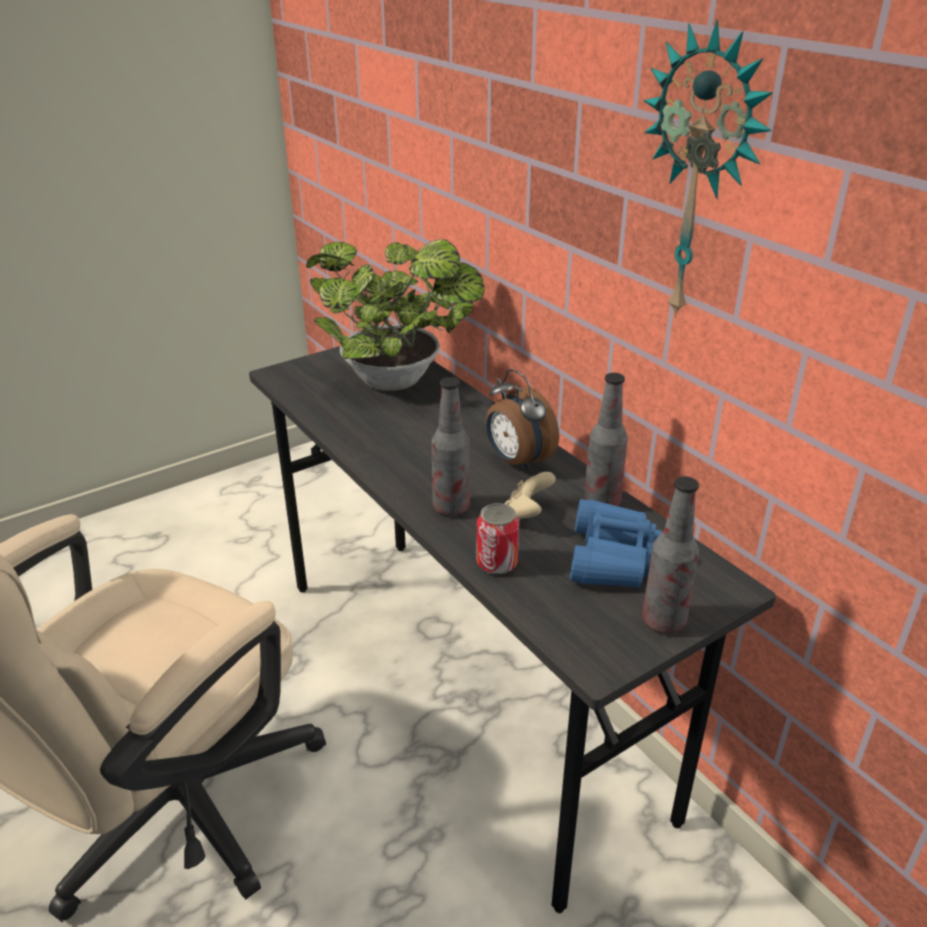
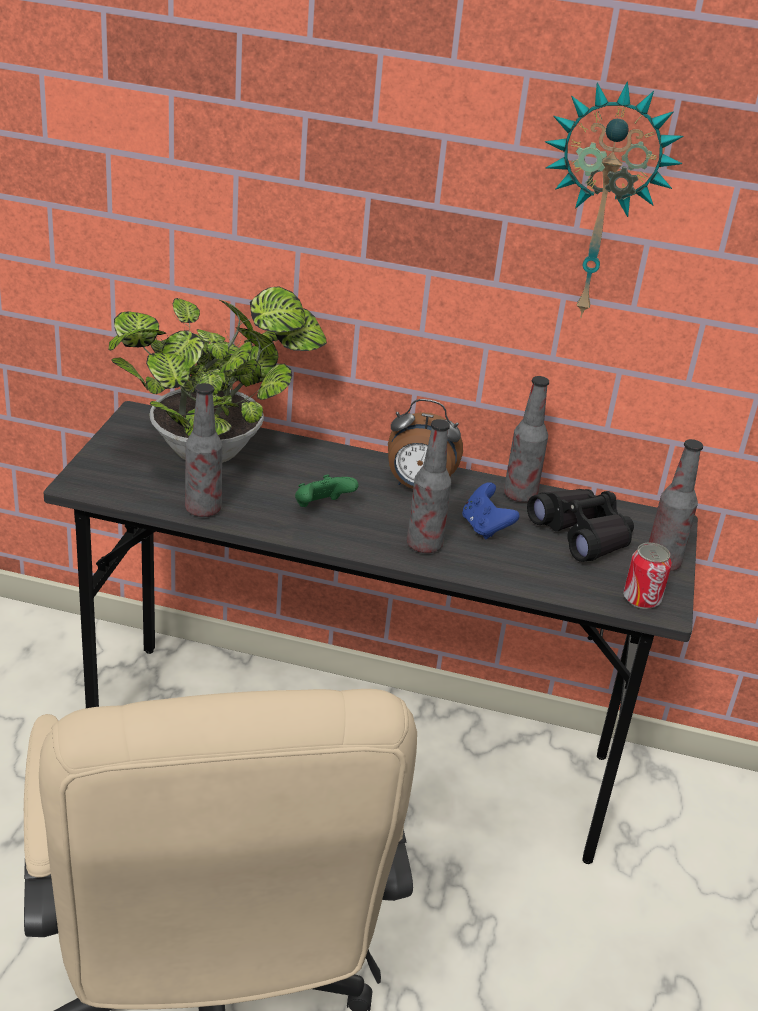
camera: 45 degrees left, 0 degrees up
(327, 417) = (203, 509): none -> bottle
(413, 448) = (321, 507): none -> green game controller
(497, 563) = (516, 573): can -> can (641, 599)
(526, 515) = (485, 528): beige game controller -> blue game controller
(615, 558) = (582, 534): blue binoculars -> black binoculars

